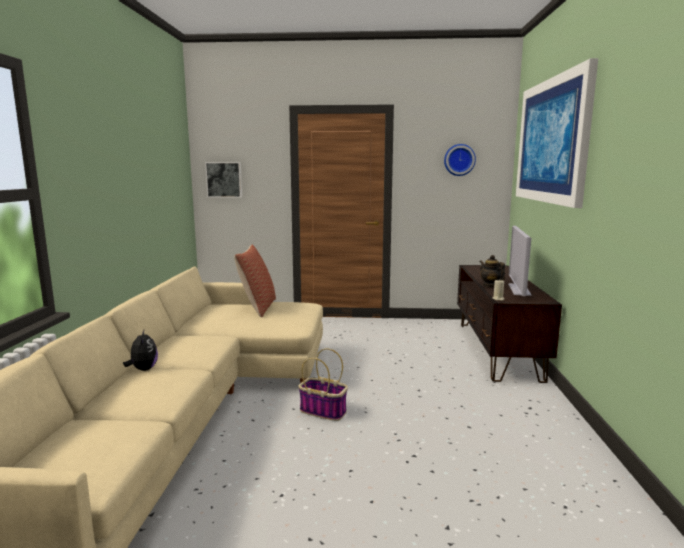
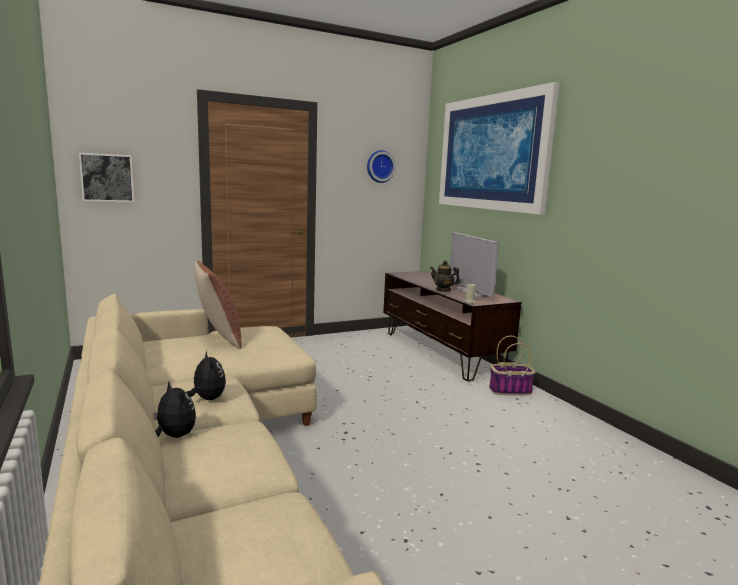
camera: 30 degrees left, 0 degrees up
(191, 349) = (207, 399): none -> plush toy
(324, 411) = (353, 442): basket -> basket (510, 390)

